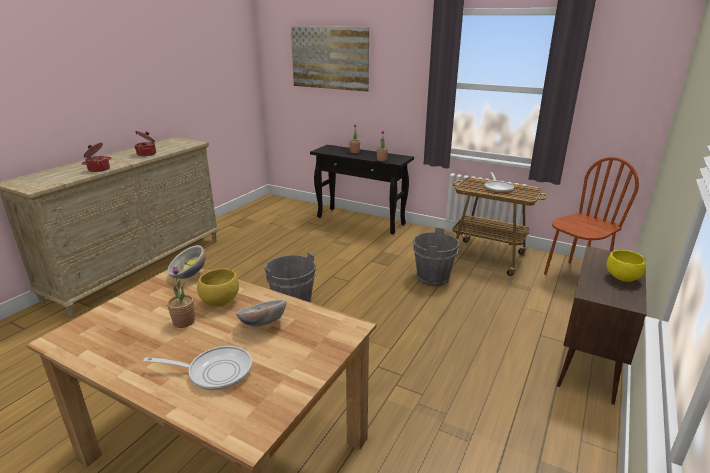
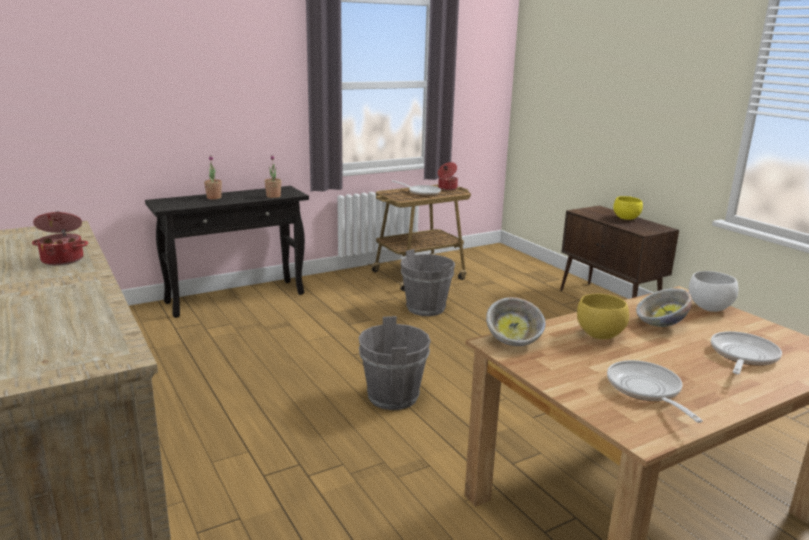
camera: 60 degrees left, 5 degrees down
(98, 169) = (89, 299): cooking pot -> cooking pot (447, 188)
(127, 332) = (646, 390): none -> frying pan
(184, 322) = (636, 358): potted plant -> none
(326, 345) = (709, 308): none -> white bowl
(329, 58) = (133, 59): picture -> none
(575, 276) = (491, 261): brown chair -> none

